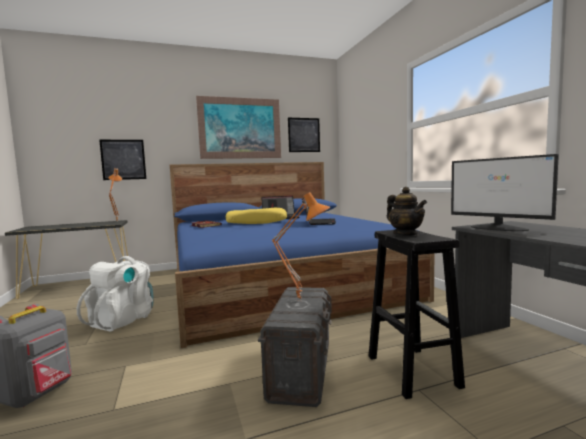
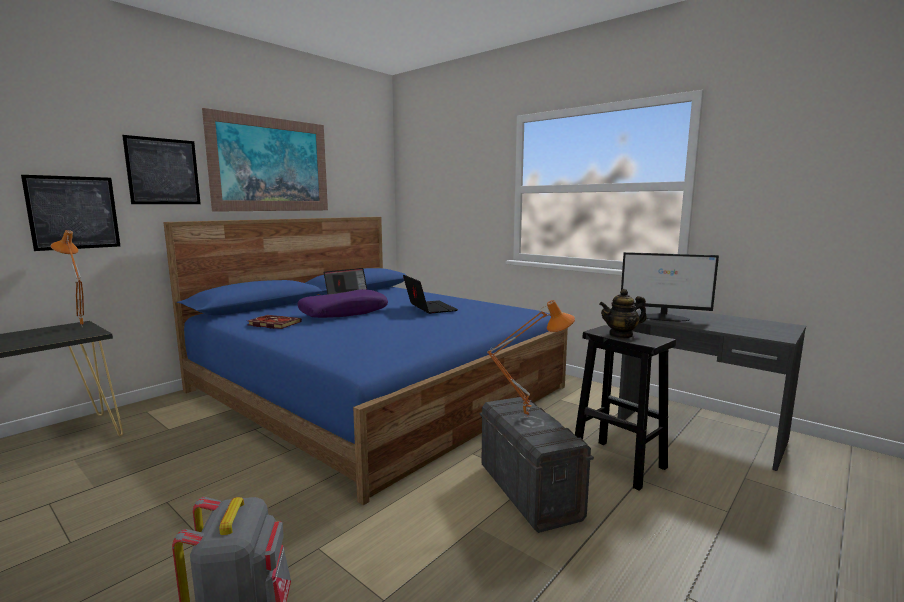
camera: 30 degrees left, 5 degrees up
(123, 320) = (212, 490): white backpack -> none
(256, 222) = (344, 313): yellow pillow -> purple pillow
(304, 135) = (355, 178): picture -> picture (163, 171)
(405, 234) = (621, 335): teapot -> teapot turned 135 degrees clockwise

